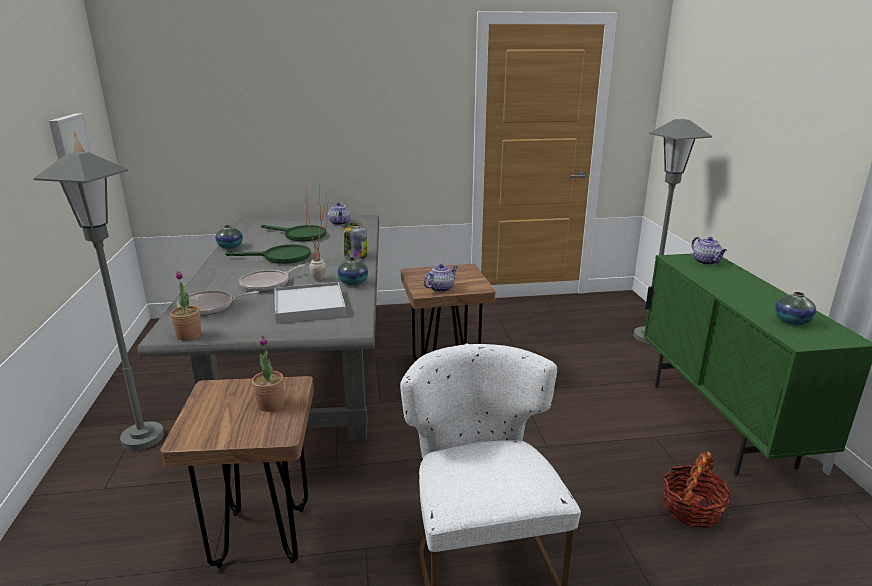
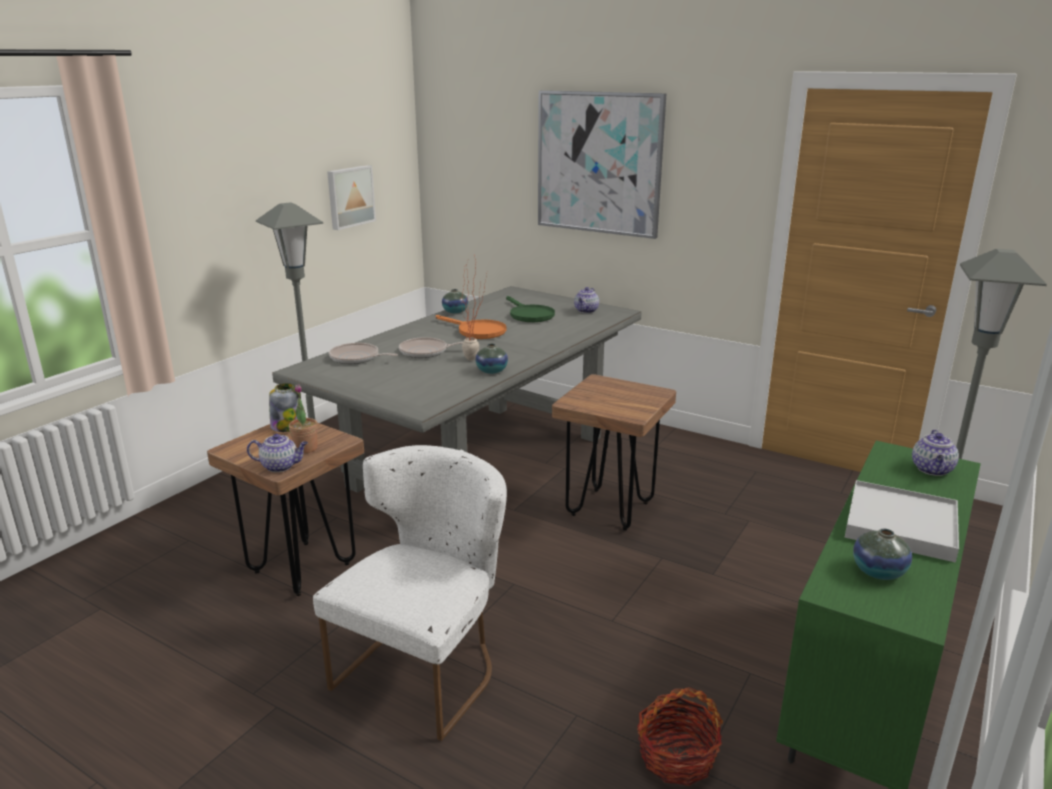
camera: 40 degrees right, 0 degrees up
(189, 335) = (310, 375): potted plant -> none
(280, 257) = (476, 331): green frying pan -> orange frying pan
(309, 306) = (423, 380): white tray -> white tray (900, 525)
(320, 94) = (599, 163): none -> picture
(355, 256) = (538, 347): jar -> jar (287, 426)
(441, 288) = (593, 404): teapot -> teapot (281, 466)

